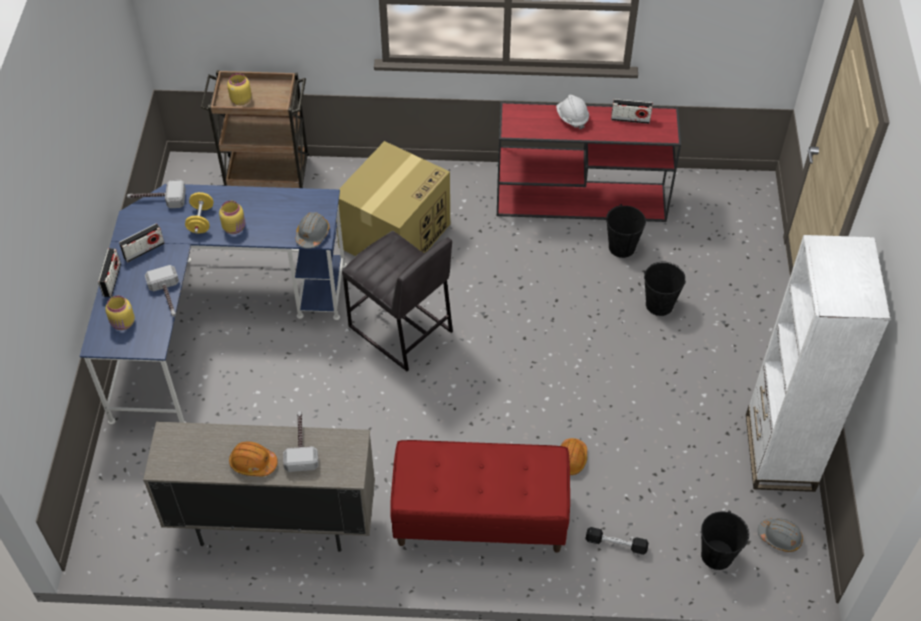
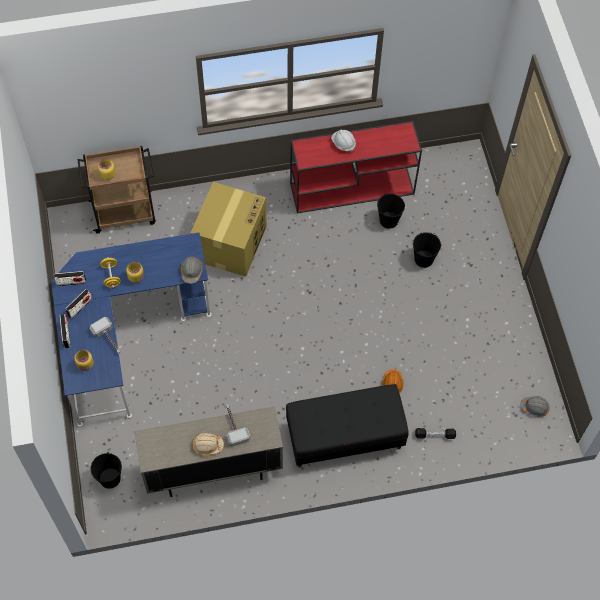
camera: 15 degrees left, 10 degrees up
(157, 199) = (74, 266): hammer -> none
(253, 463) = (207, 445): orange hard hat -> beige hard hat
(400, 330) = (255, 315): grey stool -> none
(479, 518) = (344, 437): red bench -> black bench
(630, 119) = (383, 137): radio -> radio (71, 282)
(716, 555) = (498, 428): black bucket -> black bucket (109, 478)
(779, 452) = (523, 349): white bookcase -> none

